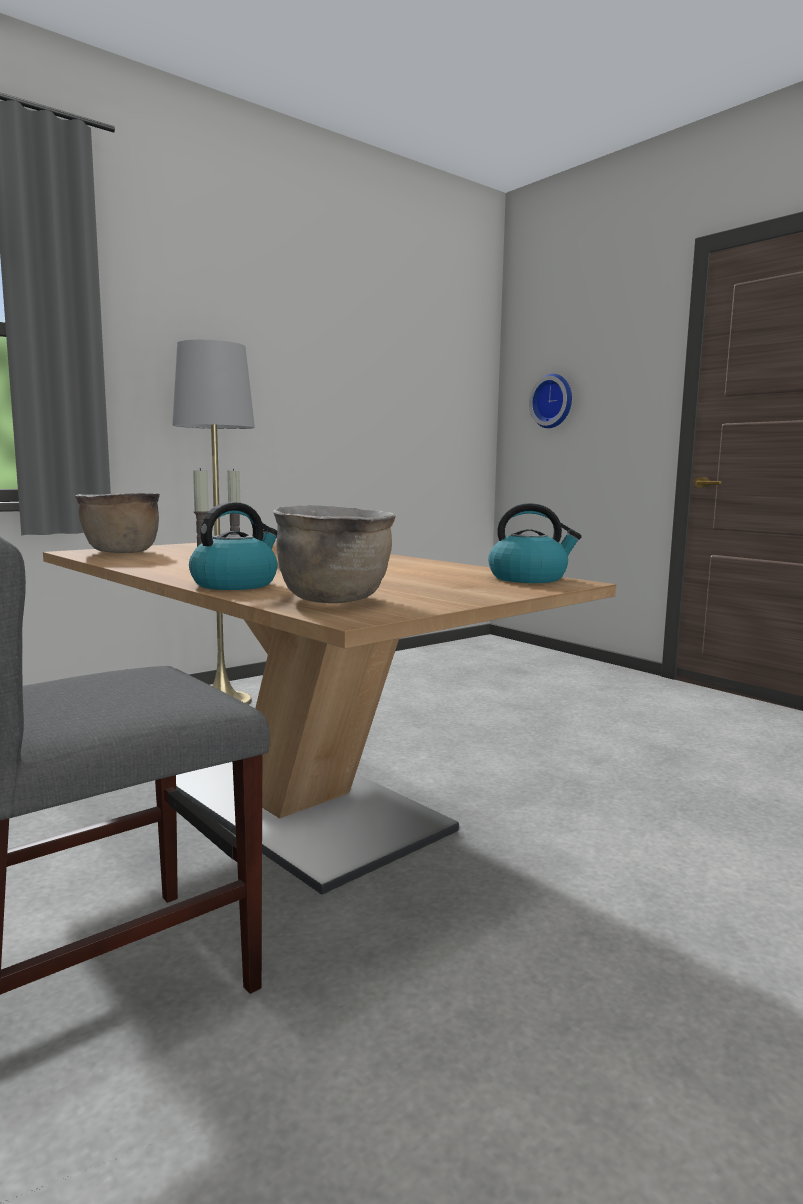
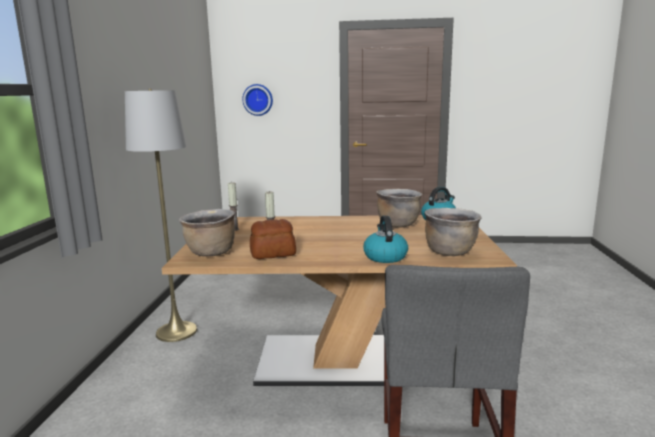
camera: 45 degrees left, 5 degrees up
(157, 561) = (272, 254): none -> bread
(430, 571) = (398, 224): none -> brown cooking pot

